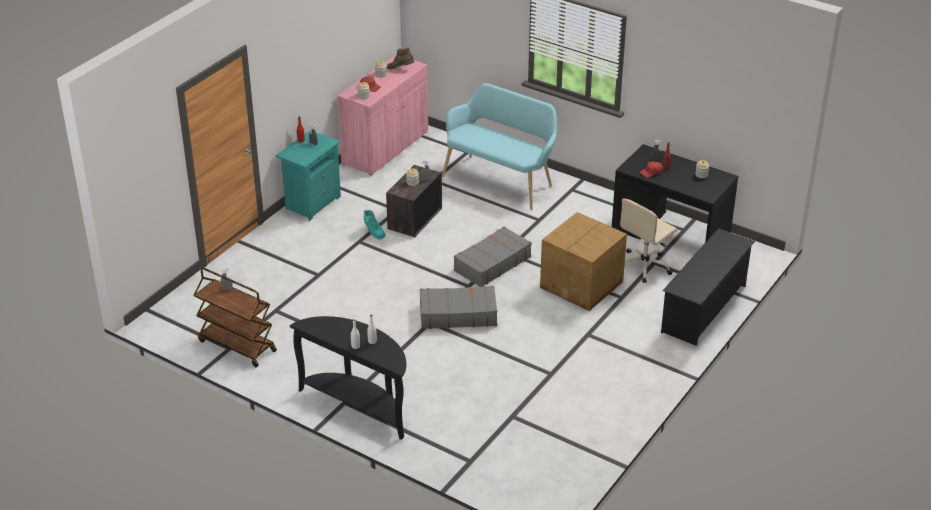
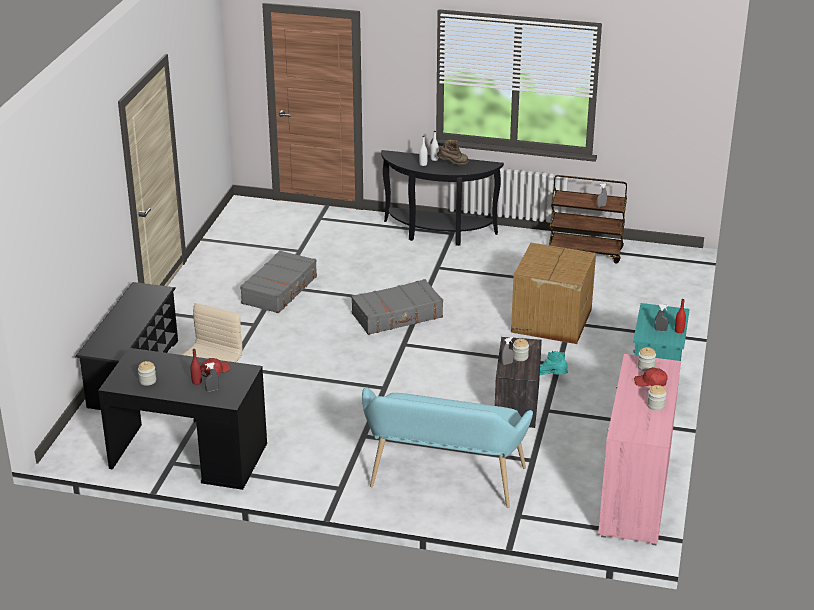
camera: 160 degrees right, 5 degrees down
(400, 69) = (636, 420): brown boot -> brown boot (453, 164)
(492, 264) = (392, 371): grey suitcase -> grey suitcase (280, 290)
(583, 284) = (278, 371): cardboard box -> cardboard box (550, 321)

